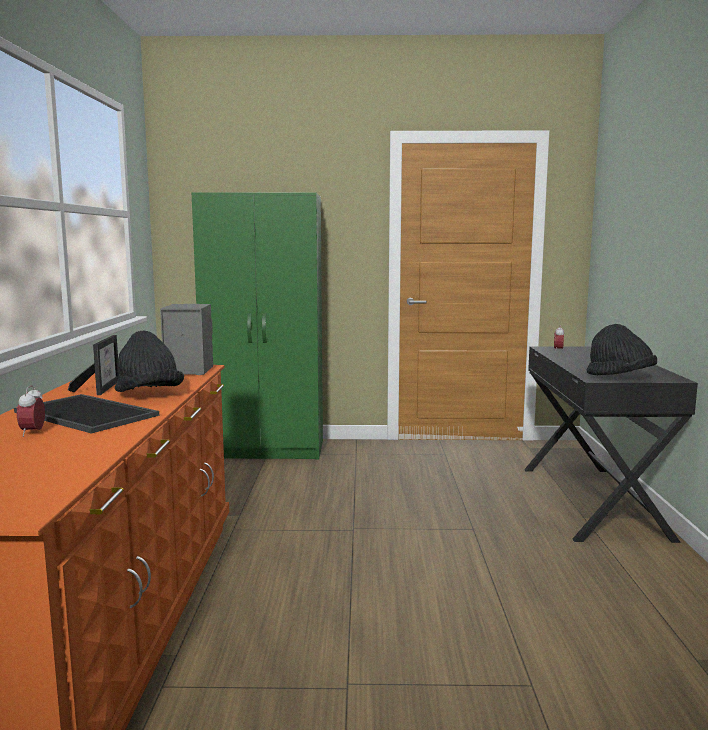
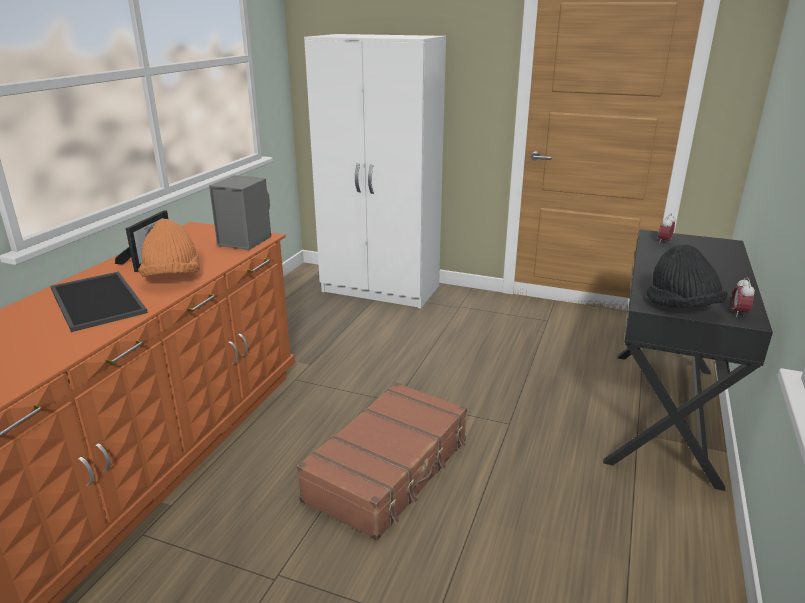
camera: 20 degrees right, 15 degrees up
(33, 433) = (33, 323): alarm clock -> alarm clock (738, 313)
(149, 395) = (172, 278): black hat -> orange hat
(266, 450) = (381, 289): green wardrobe -> white wardrobe
(391, 581) = (389, 470): none -> brown suitcase

